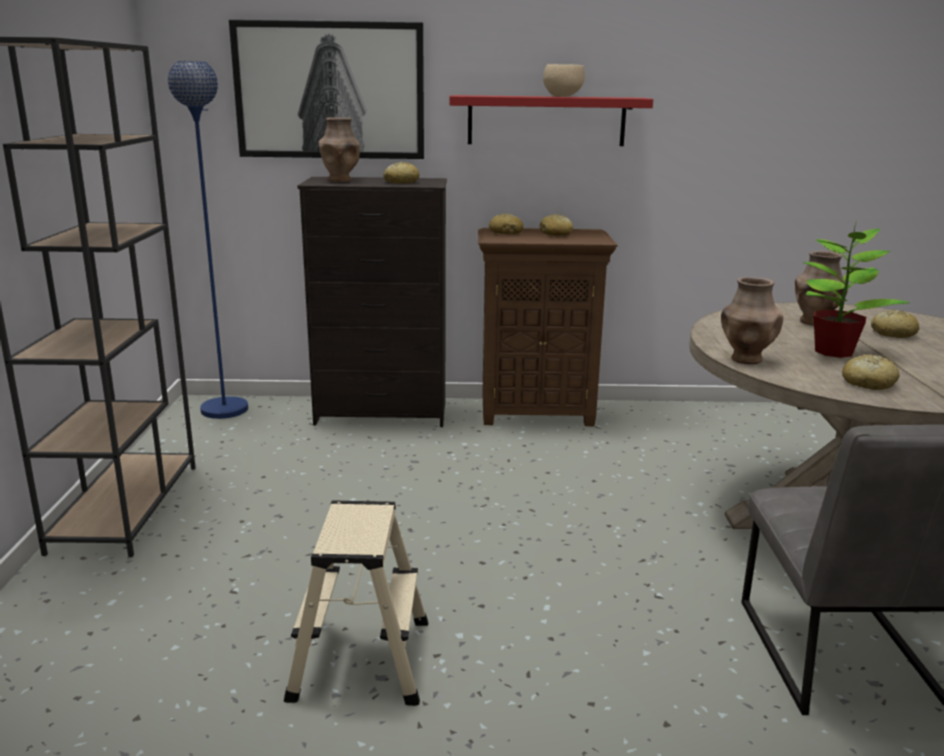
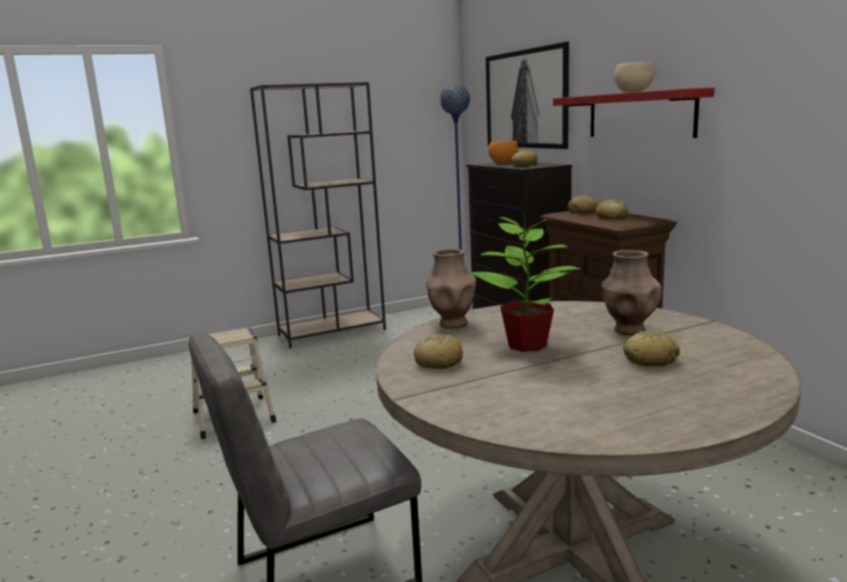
camera: 65 degrees right, 5 degrees down
(340, 180) = (502, 163): brown vase -> orange bowl

